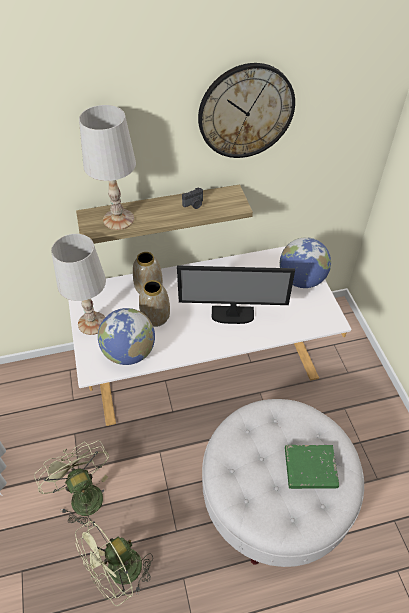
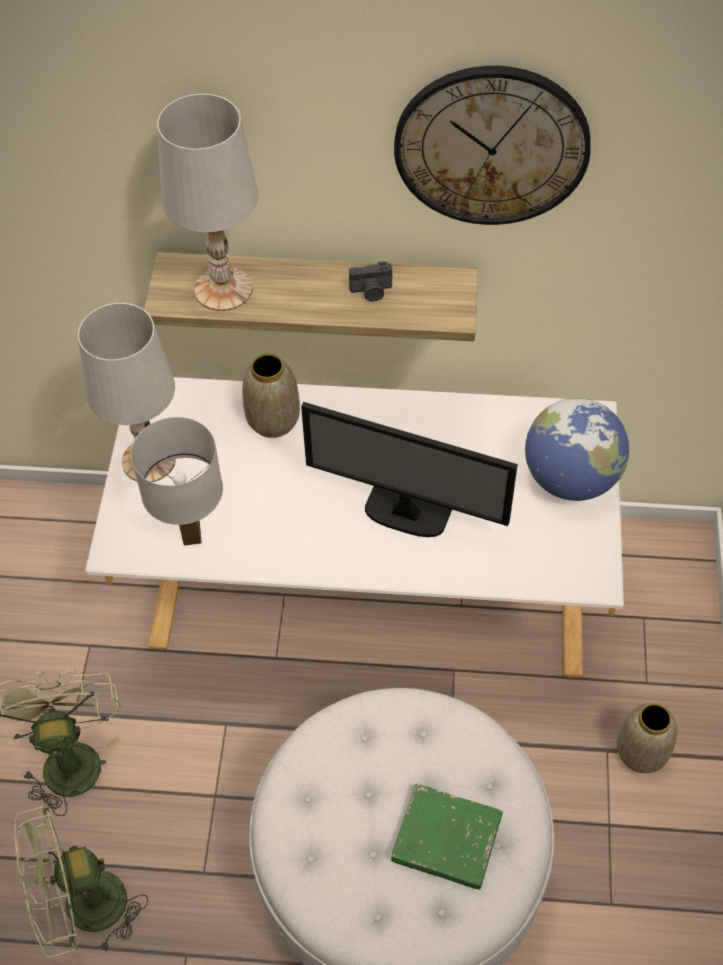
camera: 20 degrees right, 5 degrees up
(129, 352) = (192, 534): globe -> white table lamp
(156, 317) = (264, 480): vase -> vase (642, 753)

